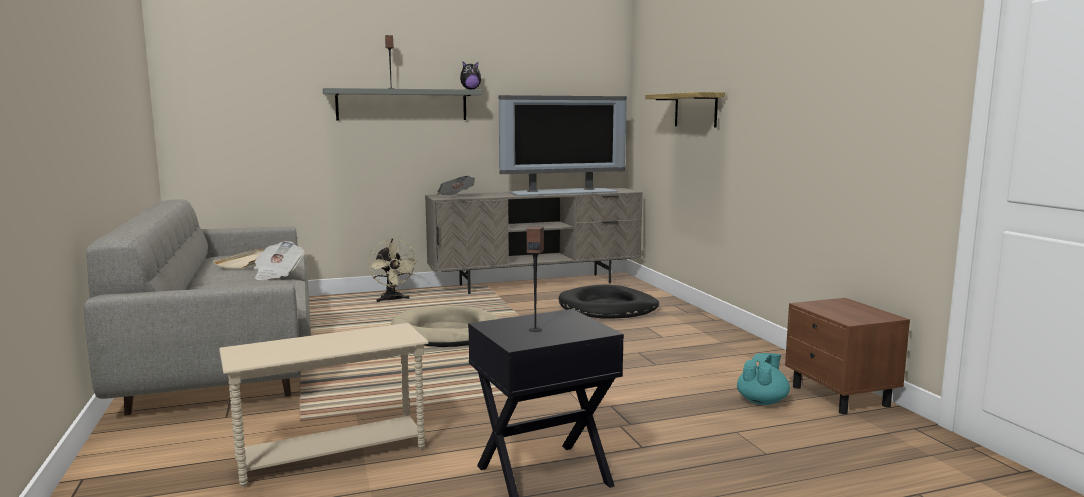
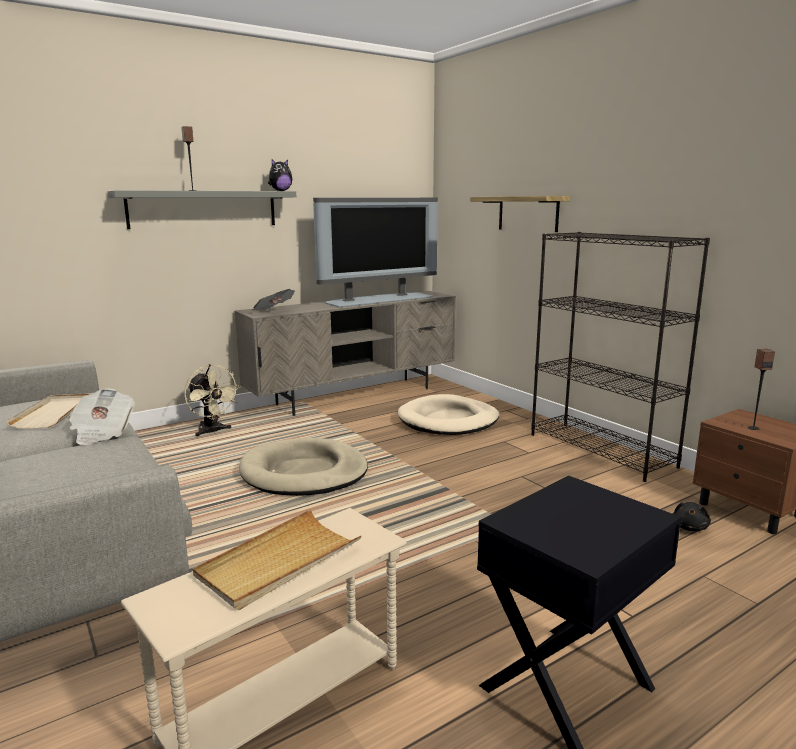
camera: 15 degrees left, 5 degrees up
(330, 341) = (279, 562): none -> beige tray
(535, 329) = (575, 523): speaker -> speaker (753, 428)
(608, 308) = (448, 420): black dog bed -> beige dog bed
(737, 341) = (601, 450): none -> black bookcase
(762, 401) = (690, 527): turquoise teapot -> black plush toy

